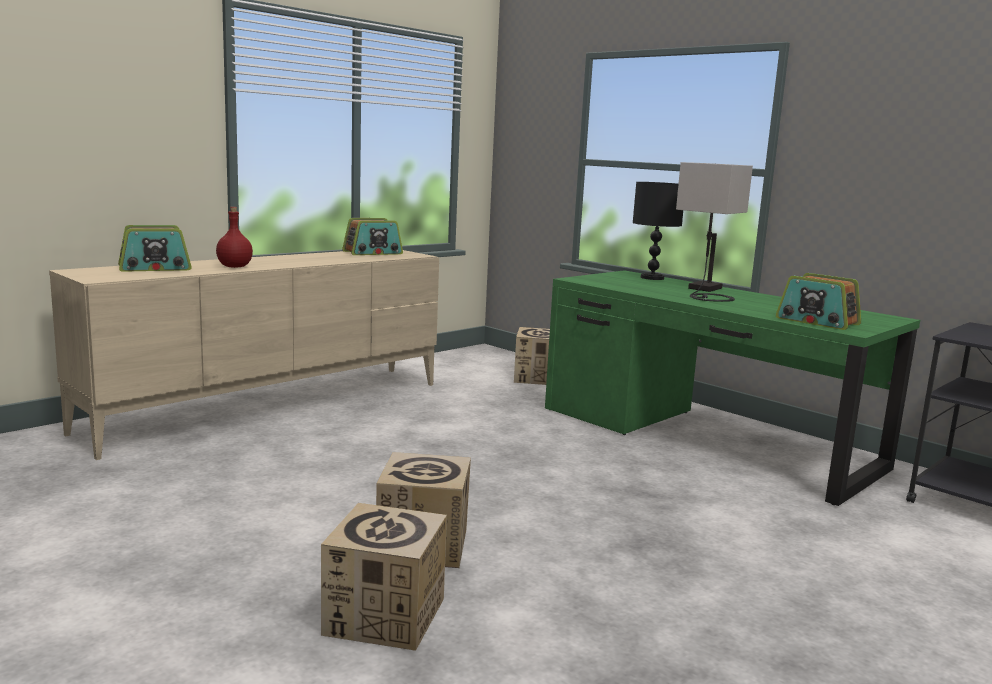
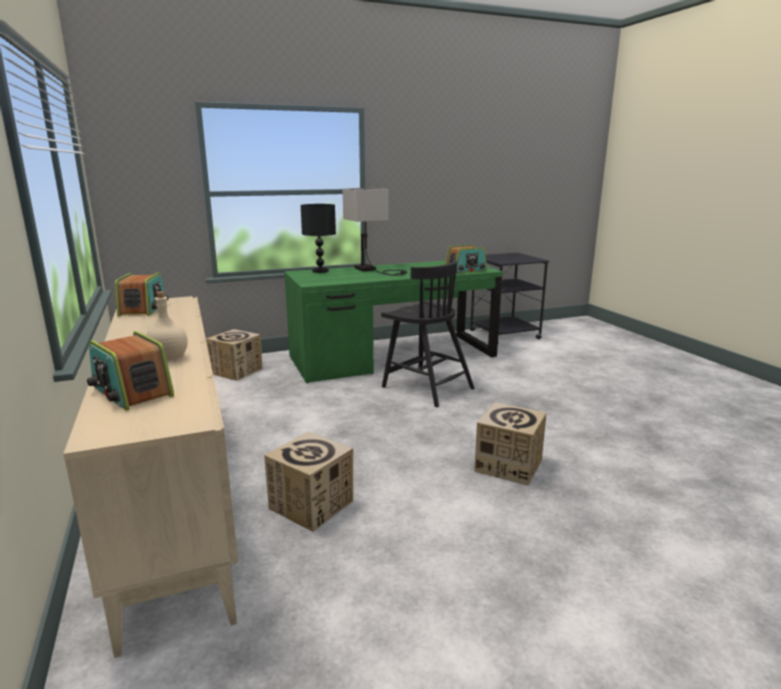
camera: 65 degrees left, 5 degrees up
(155, 268) = (132, 392): radio -> radio turned 135 degrees clockwise
(235, 267) = (169, 358): red bottle -> beige bottle
(385, 616) = (598, 493): cardboard box -> cardboard box (312, 505)
(624, 470) = (426, 387): none -> black chair

